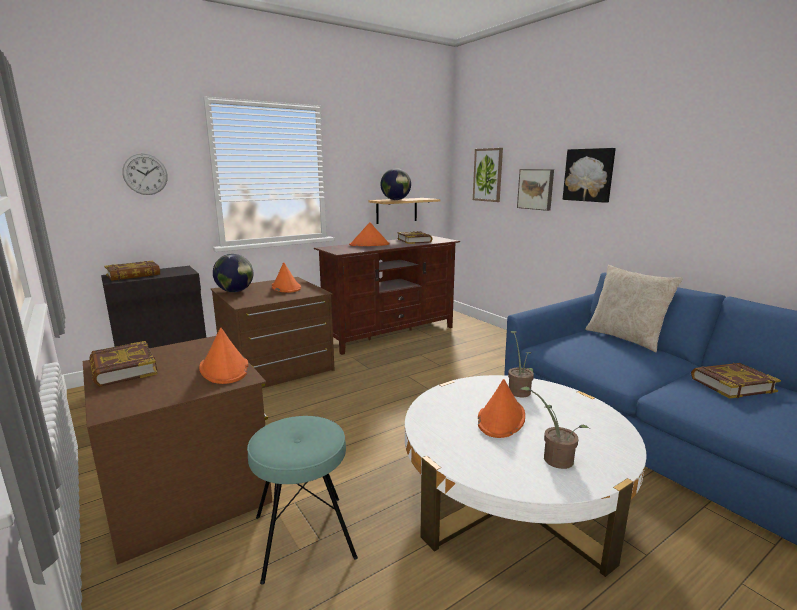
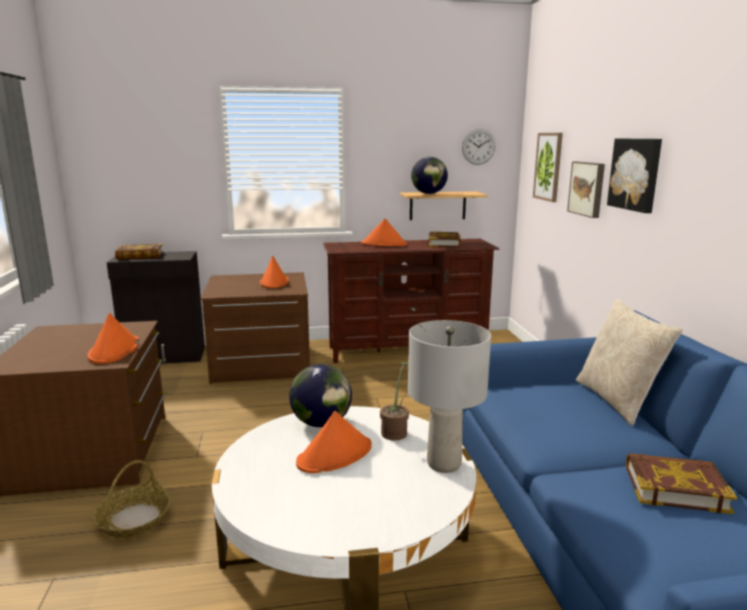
camera: 25 degrees right, 0 degrees up
(123, 369) = (50, 337): book -> none
(145, 174) = (161, 162): wall clock -> wall clock (478, 146)
(235, 291) = (225, 281): globe -> globe (321, 423)
(304, 536) = (134, 519): turquoise stool -> basket
(553, 458) = (331, 505): potted plant -> none
(582, 405) = (443, 464): none -> grey table lamp

